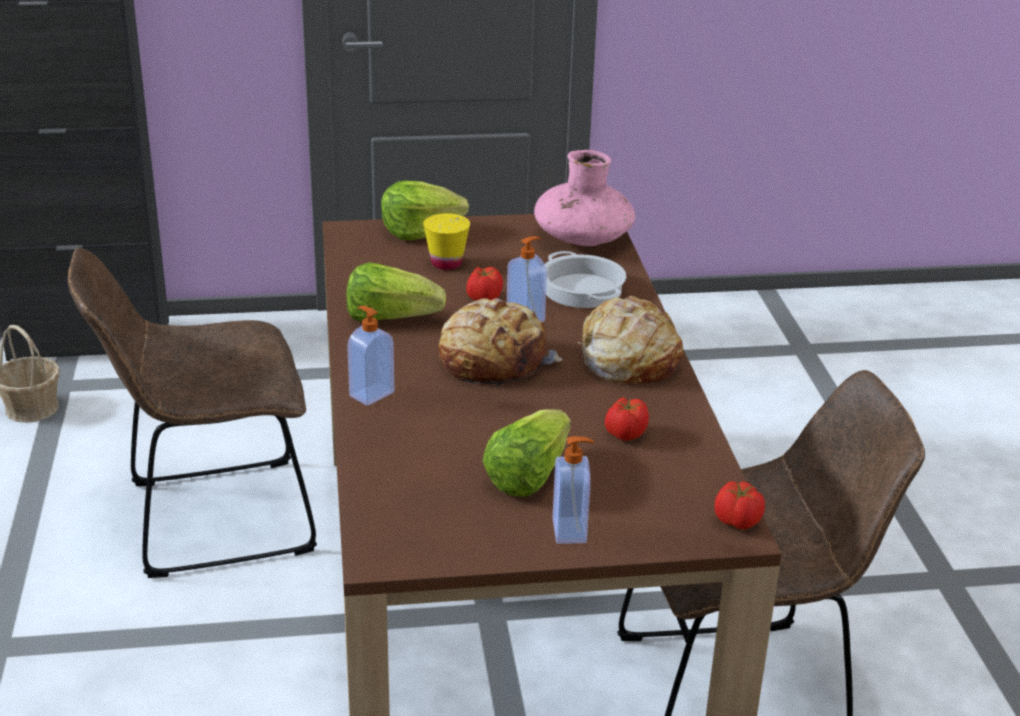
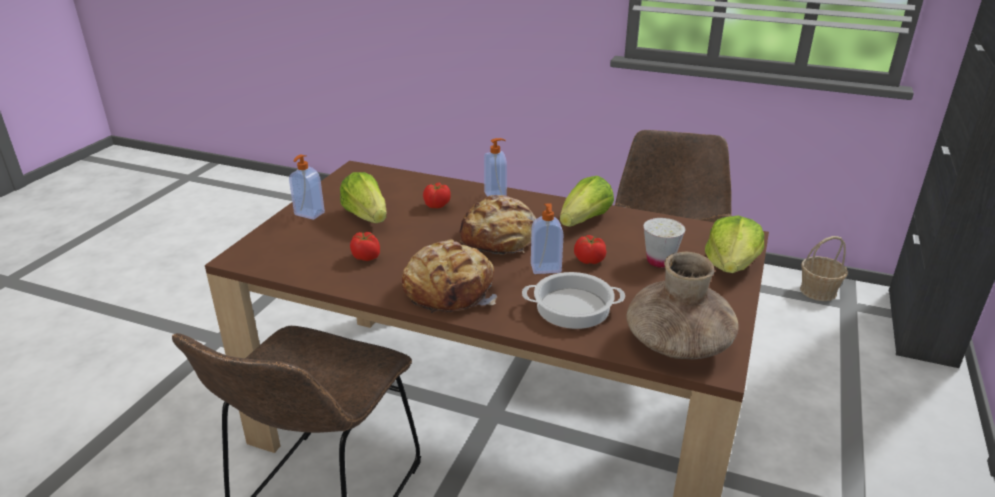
camera: 120 degrees right, 0 degrees up
(446, 264) = (659, 261): yellow cup -> white cup
(583, 238) = (678, 343): pink vase -> brown vase
(737, 522) = (245, 262): tomato -> tomato (436, 205)

